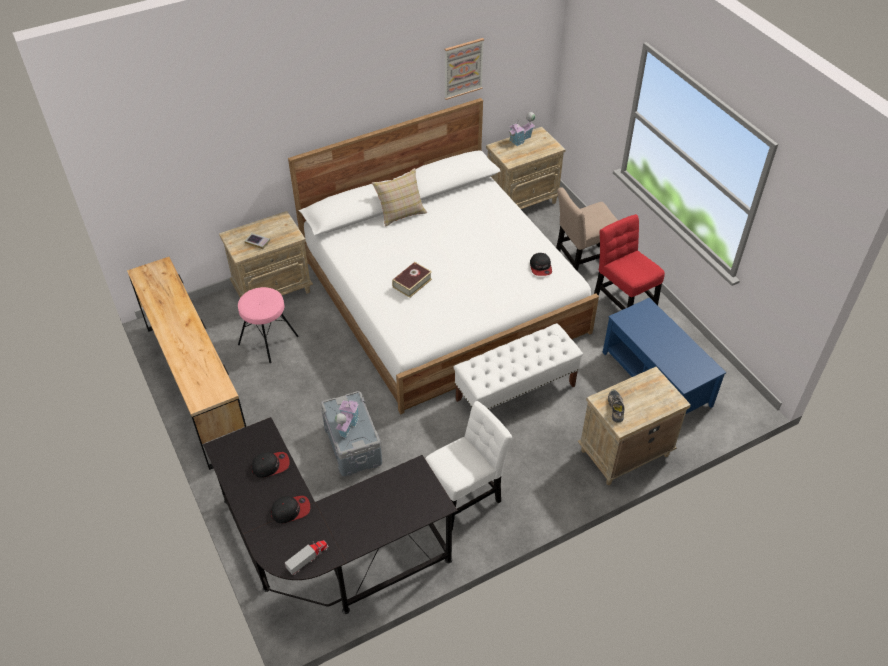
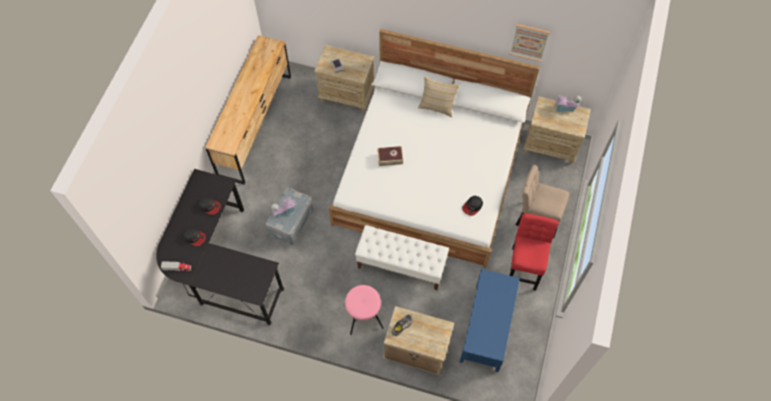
camera: 45 degrees right, 15 degrees up
(268, 340) = (313, 125): pink stool -> pink stool (363, 315)
(465, 498) = (311, 299): white chair -> none

